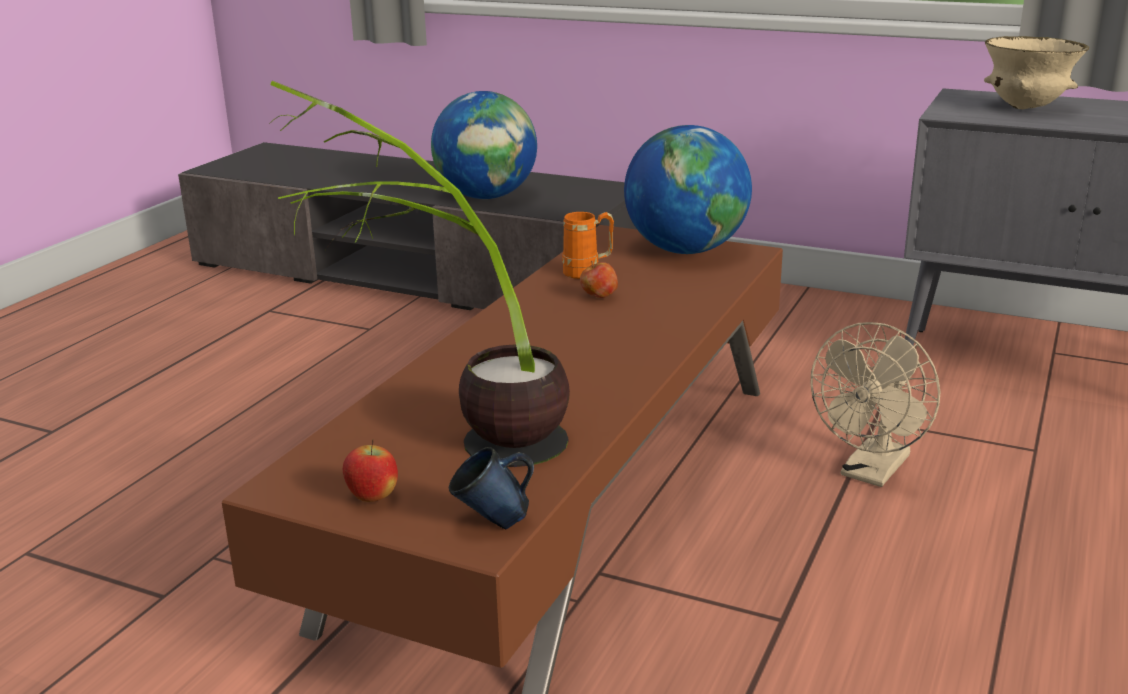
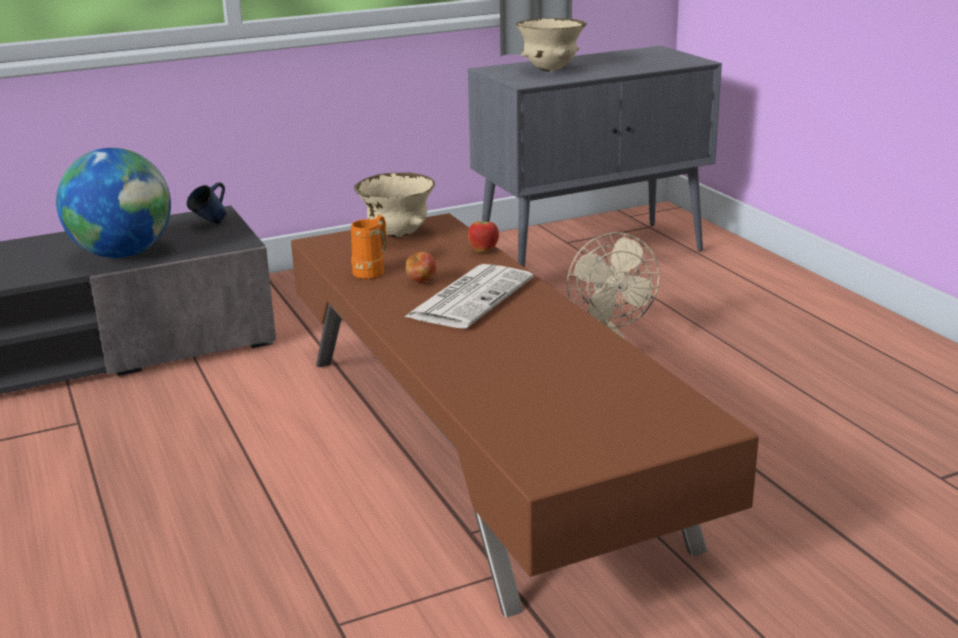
camera: 50 degrees left, 0 degrees up
(373, 498) = (609, 443): apple -> apple (483, 251)
(452, 440) = (564, 394): potted plant -> none
(493, 524) = (697, 416): blue mug -> blue mug (210, 224)
(602, 326) = (470, 297): none -> newspaper
(685, 250) = (397, 235): globe -> beige bowl

